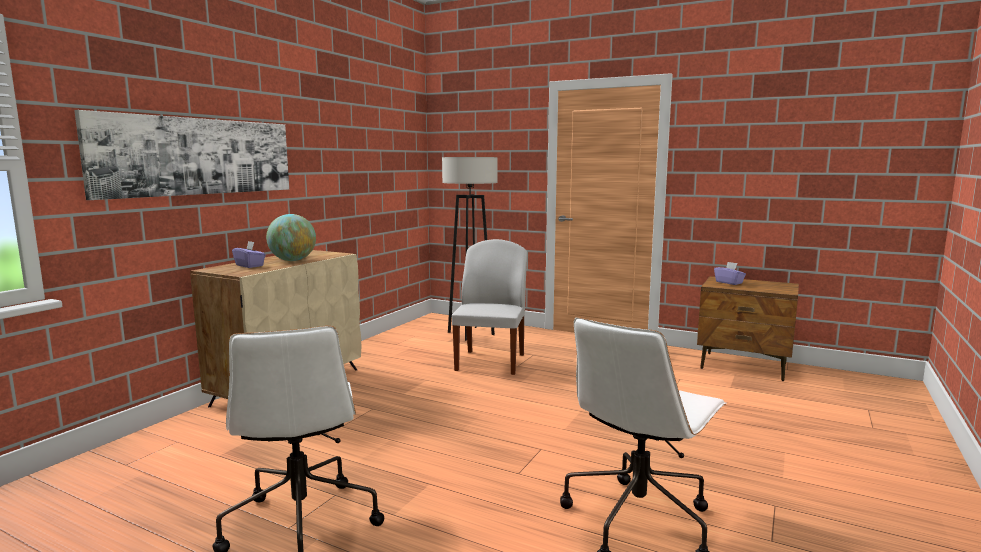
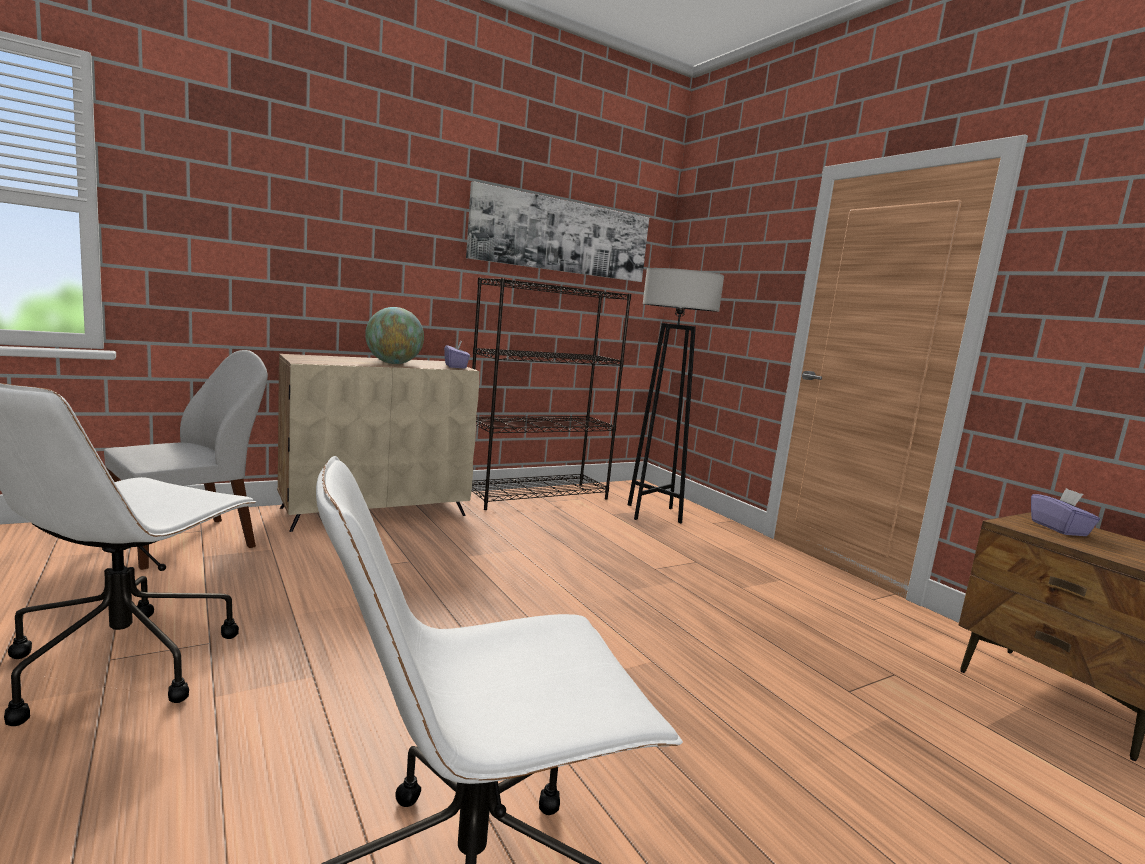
camera: 30 degrees right, 0 degrees up
(198, 156) = (309, 229): picture -> picture (562, 236)
(250, 265) = (339, 359): purple tissue box -> purple tissue box (456, 366)
(383, 343) = (537, 496): none -> black bookcase
(491, 362) = (627, 553): white chair -> white chair (189, 542)

